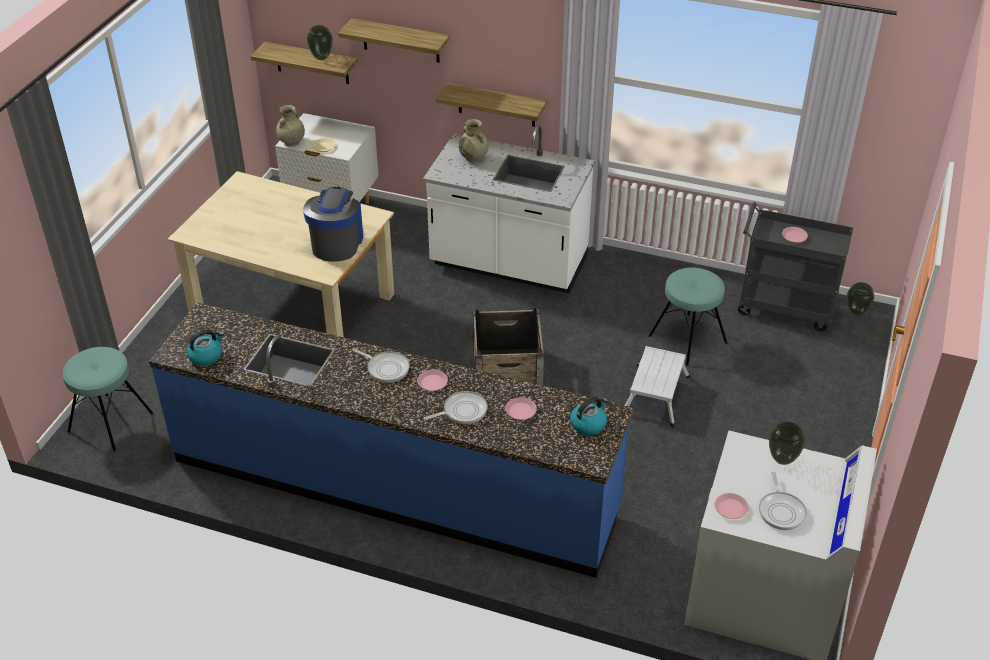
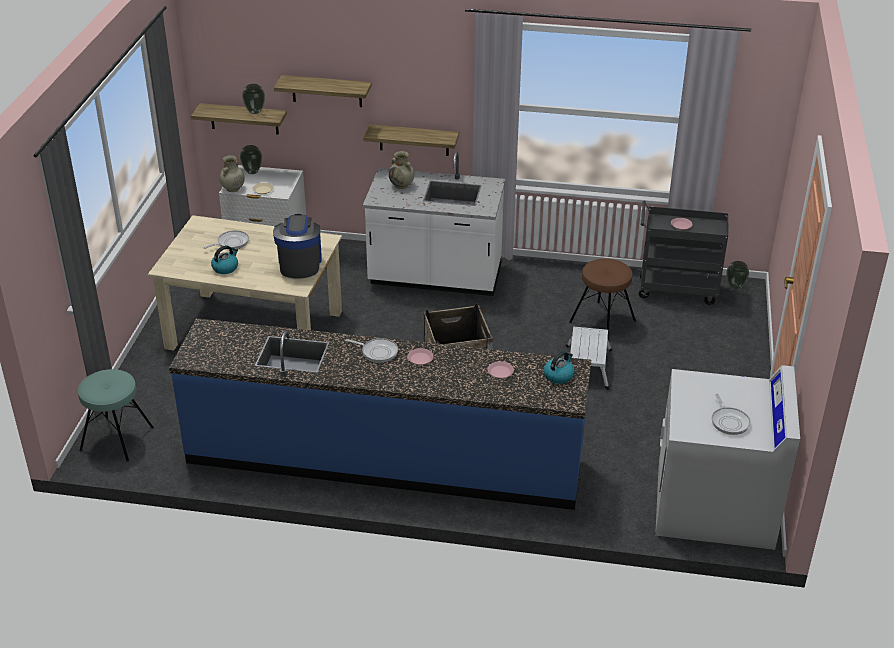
camera: 10 degrees left, 5 degrees down
(206, 356) = (219, 358): kettle -> kettle (225, 268)
(462, 411) = (452, 377): frying pan -> frying pan (231, 243)
(687, 339) = (602, 321): turquoise stool -> brown stool
(731, 508) = (689, 424): pink plate -> none
(783, 459) = (720, 385): vase -> vase (252, 172)

